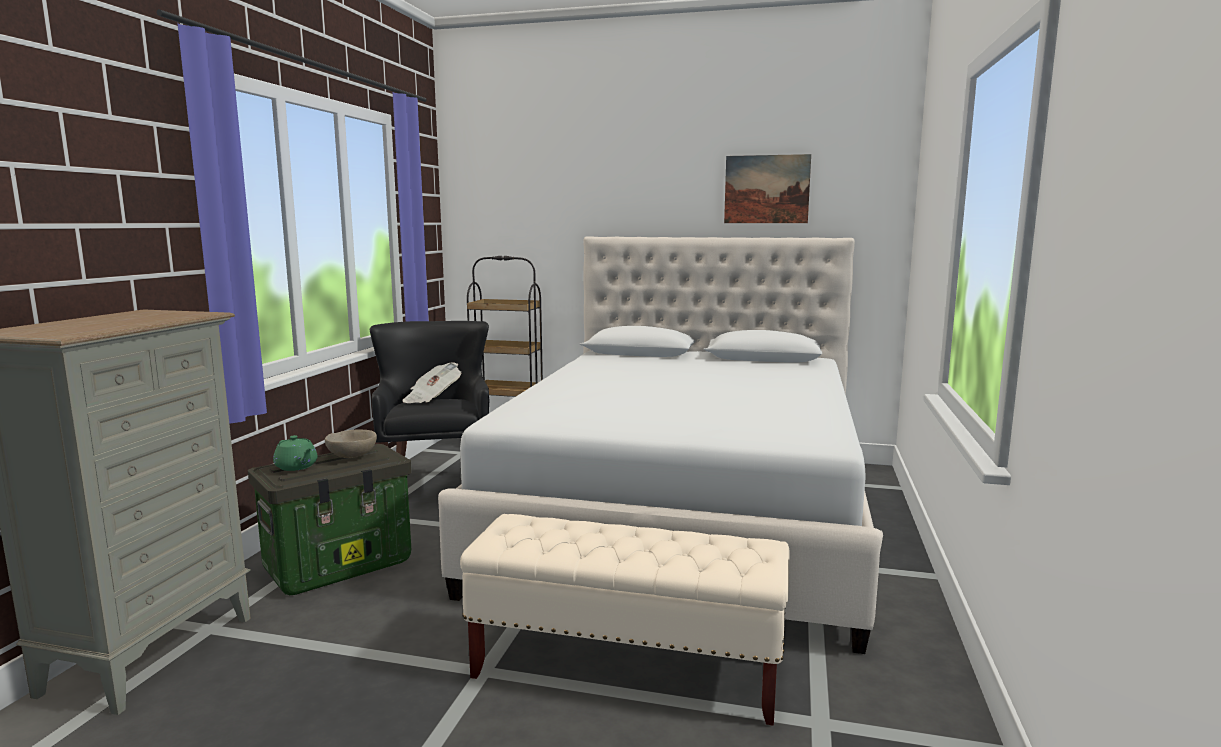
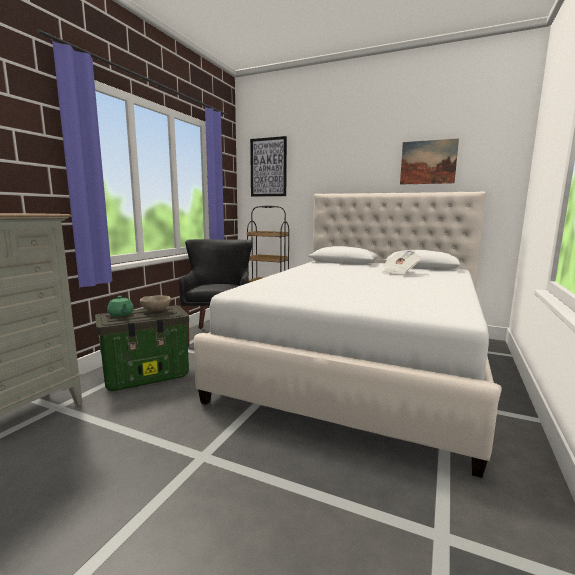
camera: 10 degrees right, 0 degrees up
(432, 398) = (217, 283): newspaper -> newspaper (398, 273)
(499, 188) = (268, 167): none -> picture
(627, 669) = (300, 467): beige bench -> none

